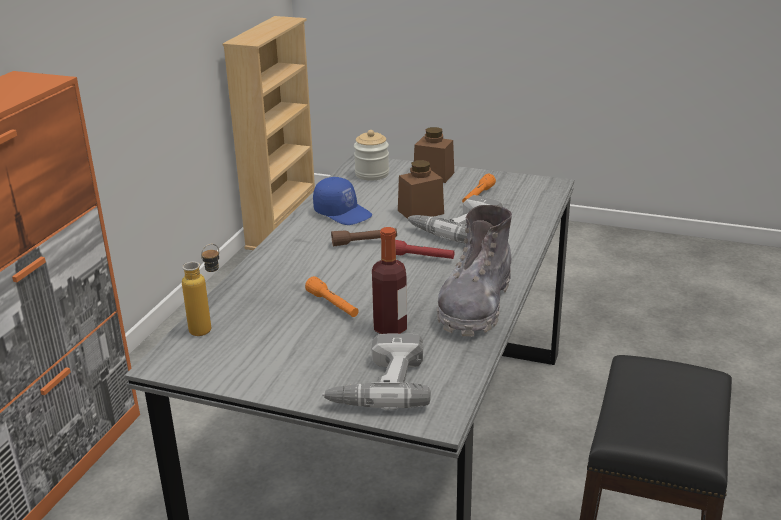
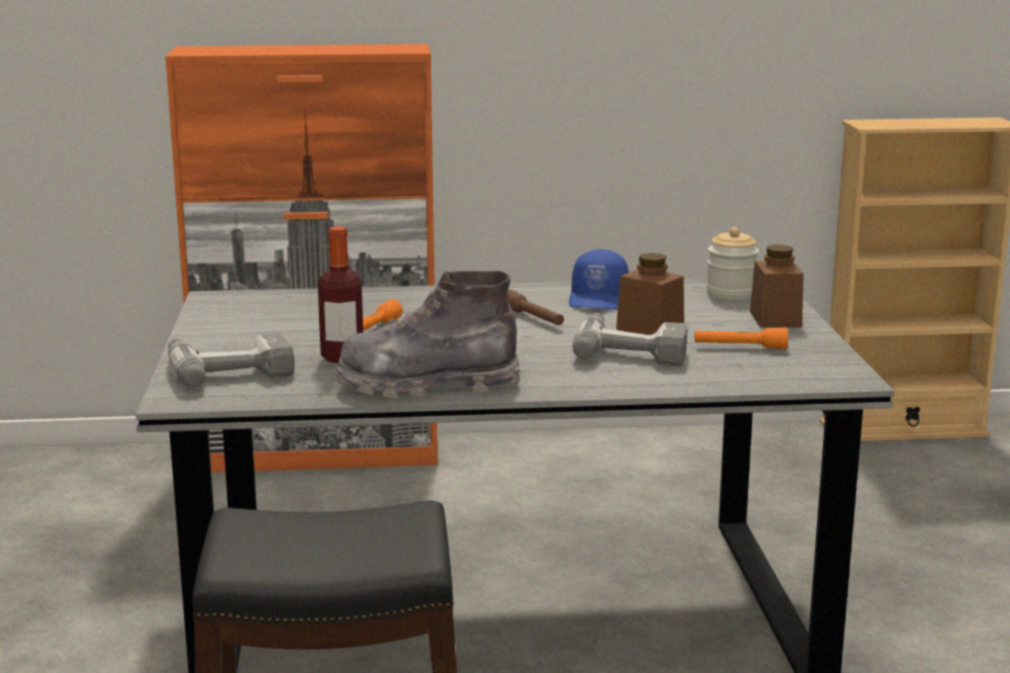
camera: 65 degrees right, 10 degrees down
(209, 328) = (287, 298): bottle -> none
(420, 257) = (523, 346): red flashlight -> none

